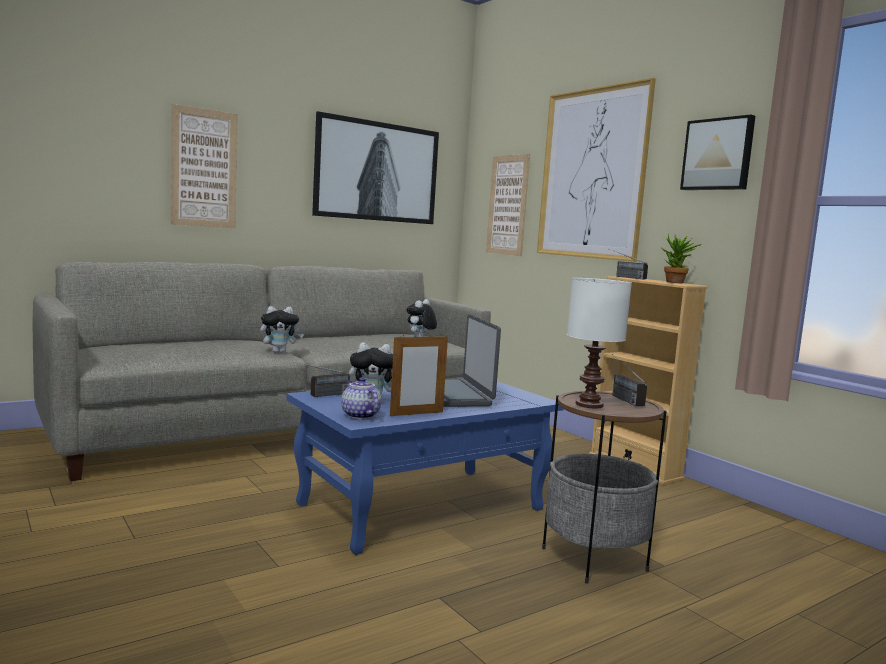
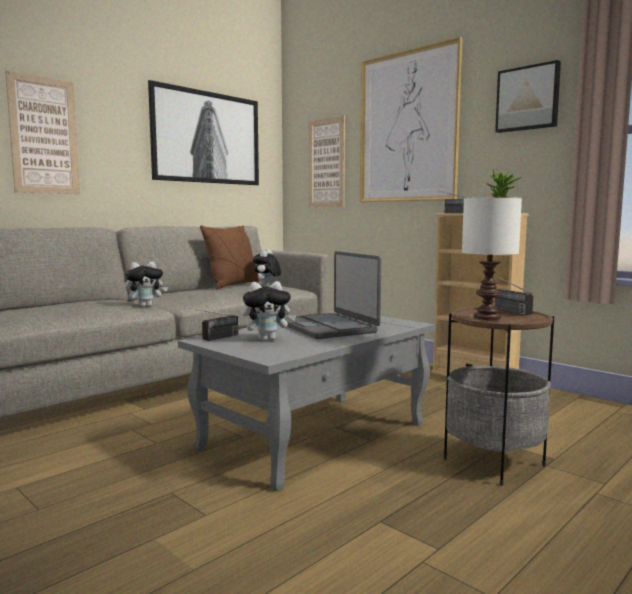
camera: 10 degrees left, 0 degrees up
(359, 415) = (265, 352): teapot -> none
(385, 335) = (233, 285): none -> brown pillow
(416, 414) = (317, 345): picture frame -> none
(423, 506) = (316, 435): blue coffee table -> grey coffee table

